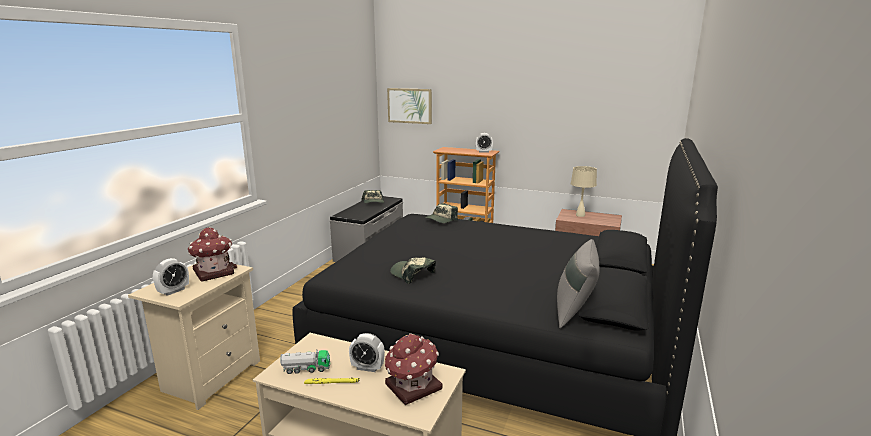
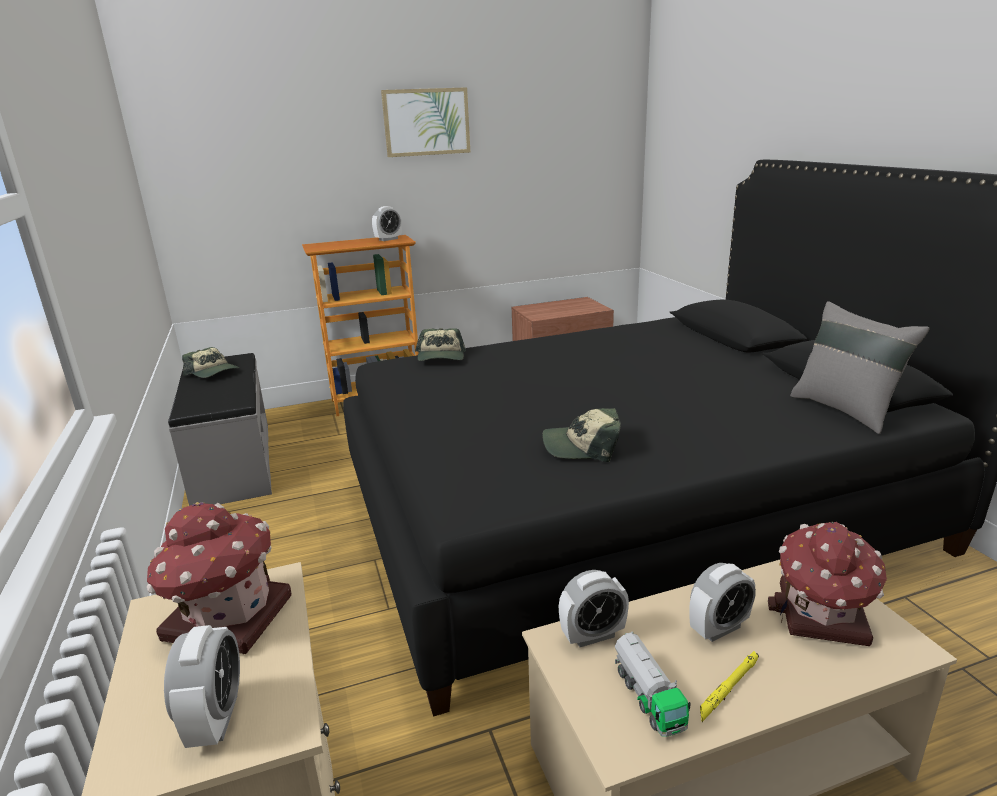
camera: 40 degrees left, 5 degrees up
(306, 369) = (648, 696): toy truck -> toy truck turned 120 degrees clockwise
(326, 345) = (592, 635): none -> alarm clock
(409, 105) = (217, 175): picture -> picture (426, 122)
(580, 215) = (548, 308): beige table lamp -> none

